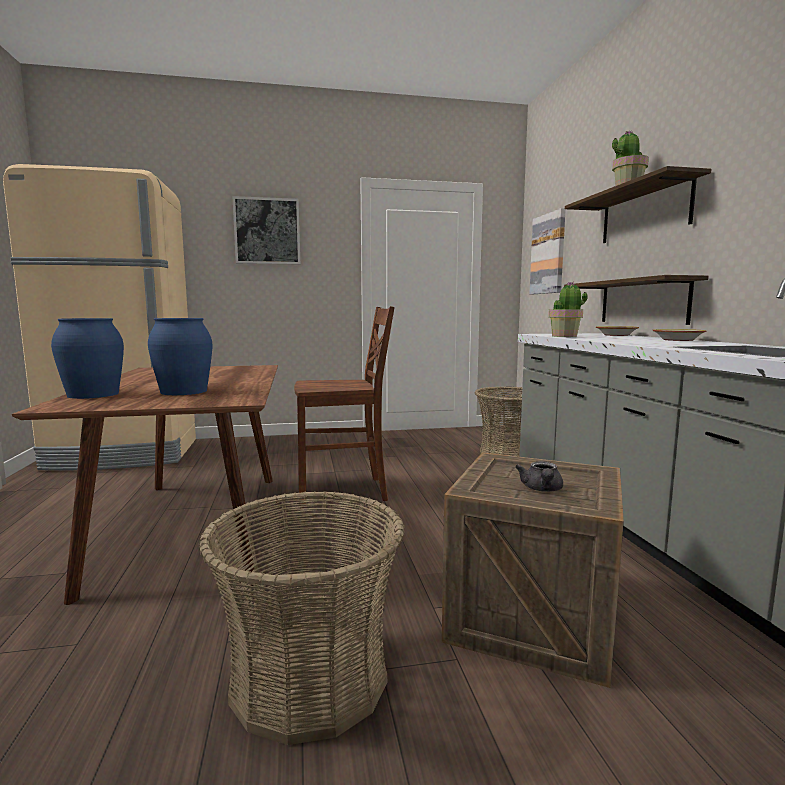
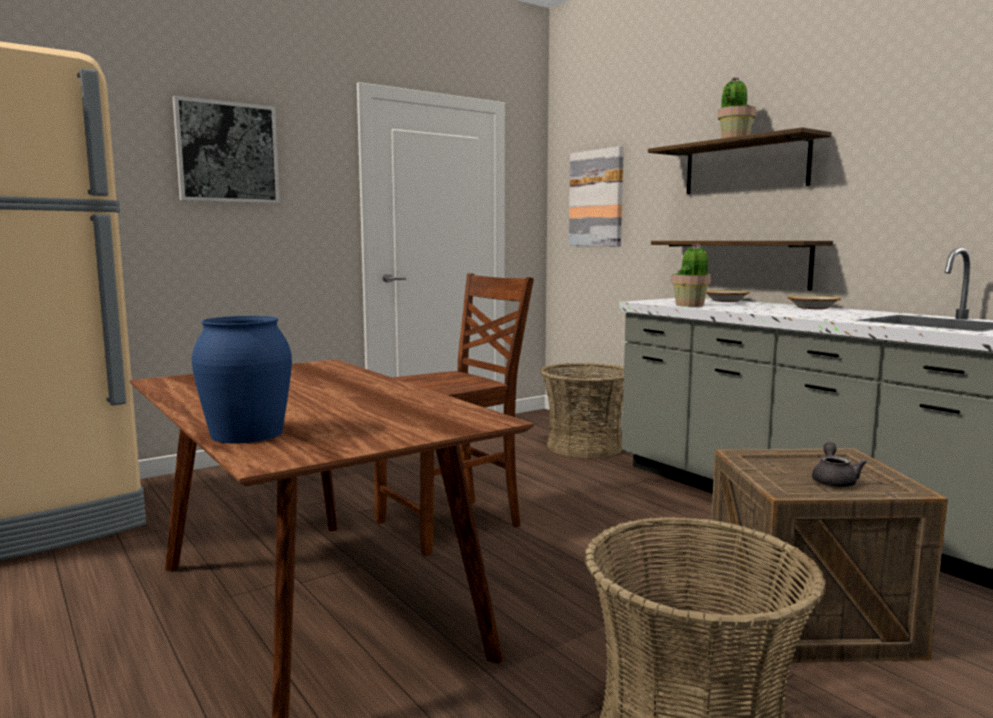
camera: 25 degrees left, 0 degrees up
(184, 391) = (364, 414): blue vase -> none
(542, 489) = (834, 480): grey teapot -> grey teapot turned 150 degrees counterclockwise

